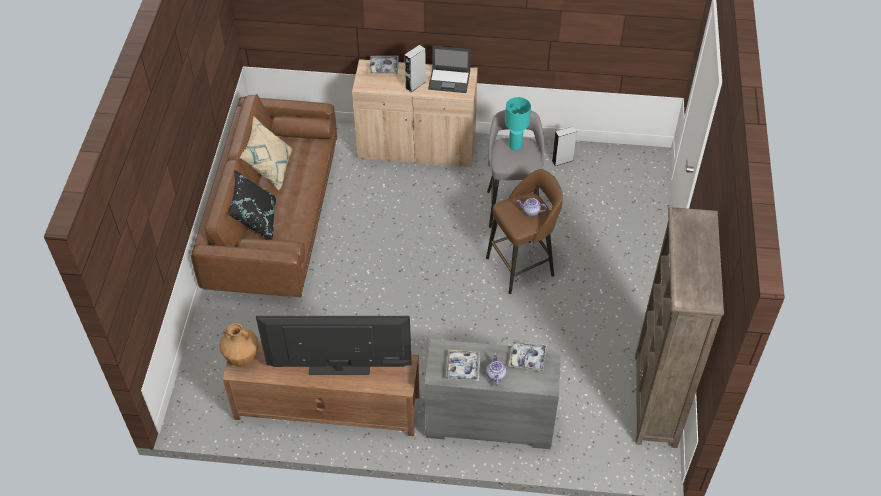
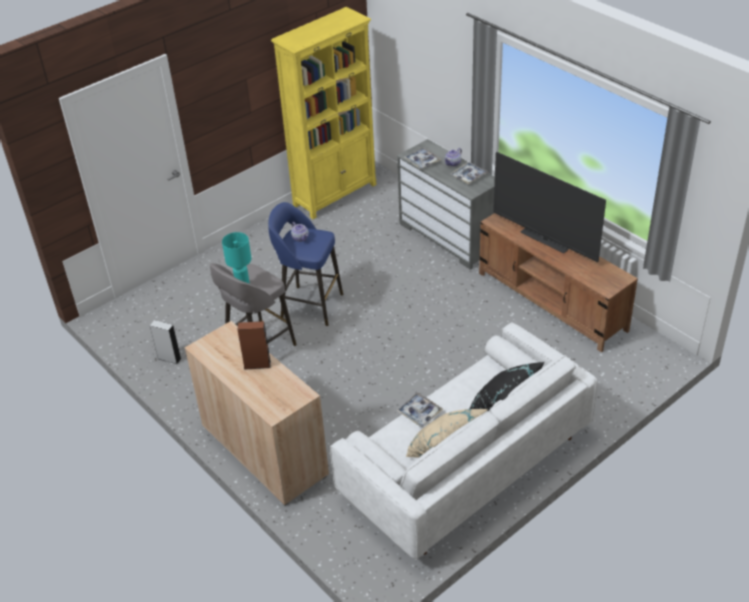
camera: 135 degrees left, 10 degrees down
(242, 358) = (612, 282): brown vase -> none
(274, 220) = (465, 465): brown sofa -> white sofa
(384, 67) = (261, 401): tray -> tray (419, 413)
(415, 85) = (257, 365): grey speaker -> brown speaker
(449, 80) = (224, 350): laptop -> none
(522, 266) = (310, 305): brown stool -> blue stool
(655, 400) = (335, 194): brown bookcase -> yellow bookcase

